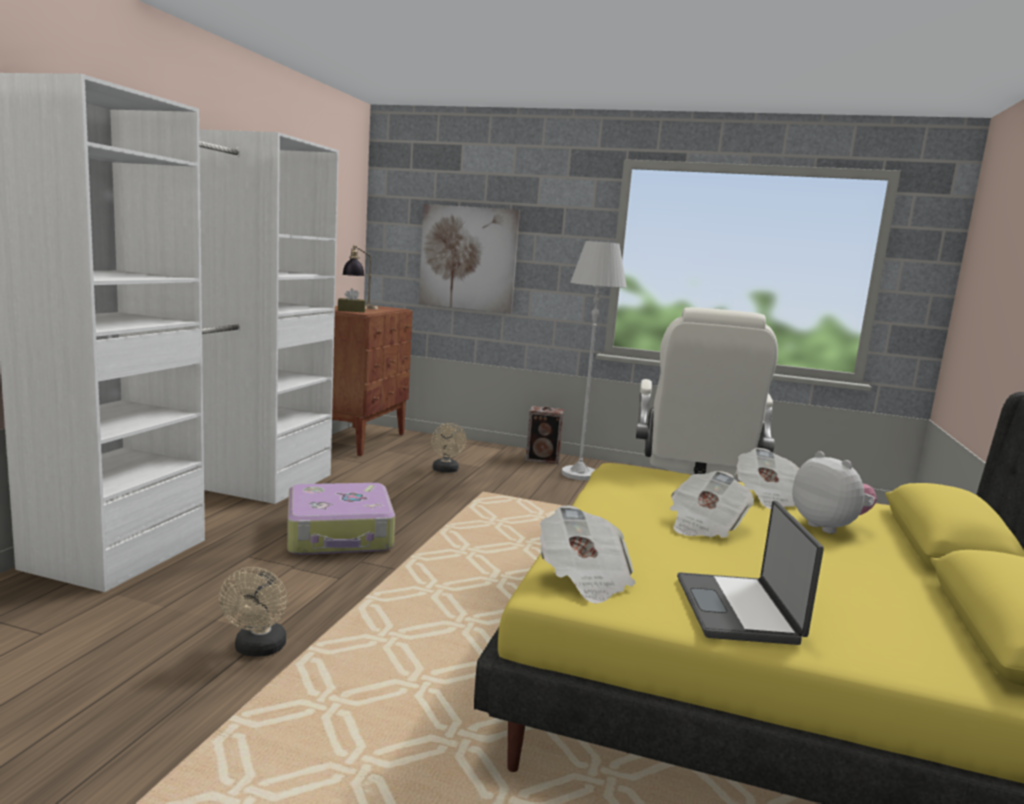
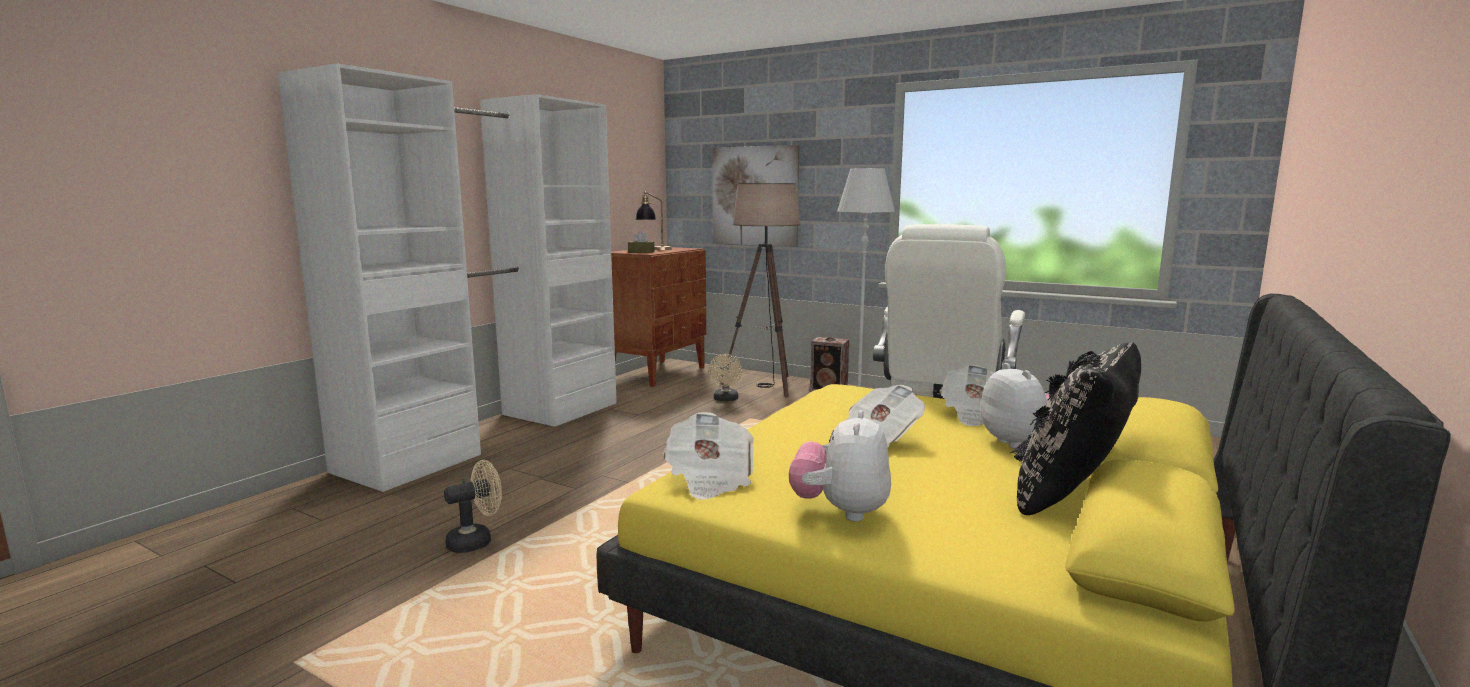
camera: 15 degrees right, 0 degrees up
(258, 649) = (476, 541): beige fan -> beige fan turned 135 degrees counterclockwise
(340, 535) = (596, 453): suitcase -> none
(477, 455) = (764, 386): none -> floor lamp
(739, 610) = (841, 511): laptop -> plush toy
(911, 580) = (1067, 494): none -> black pillow

